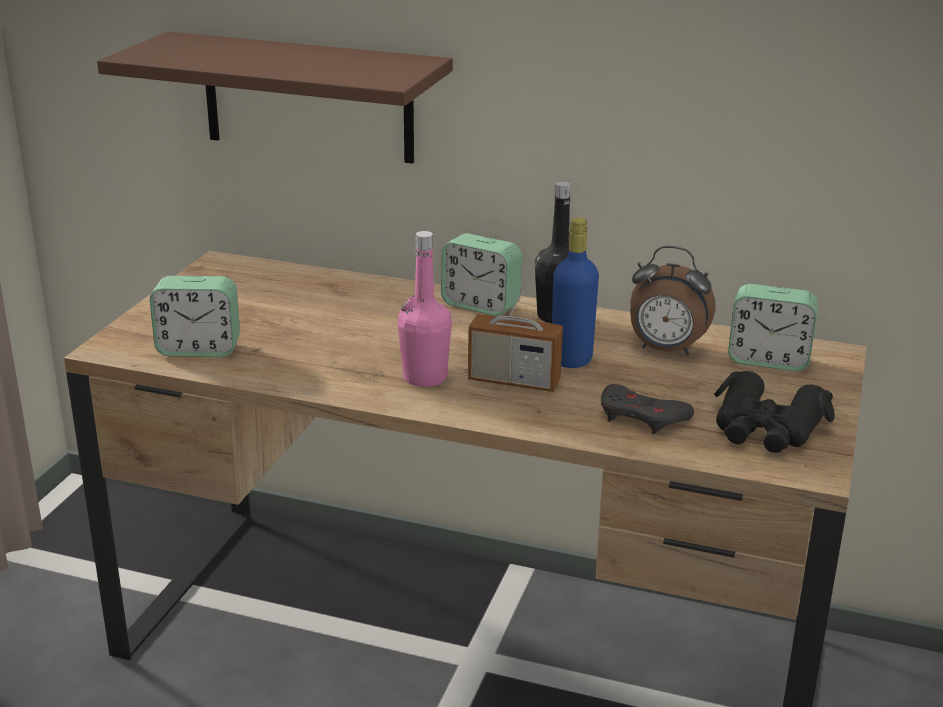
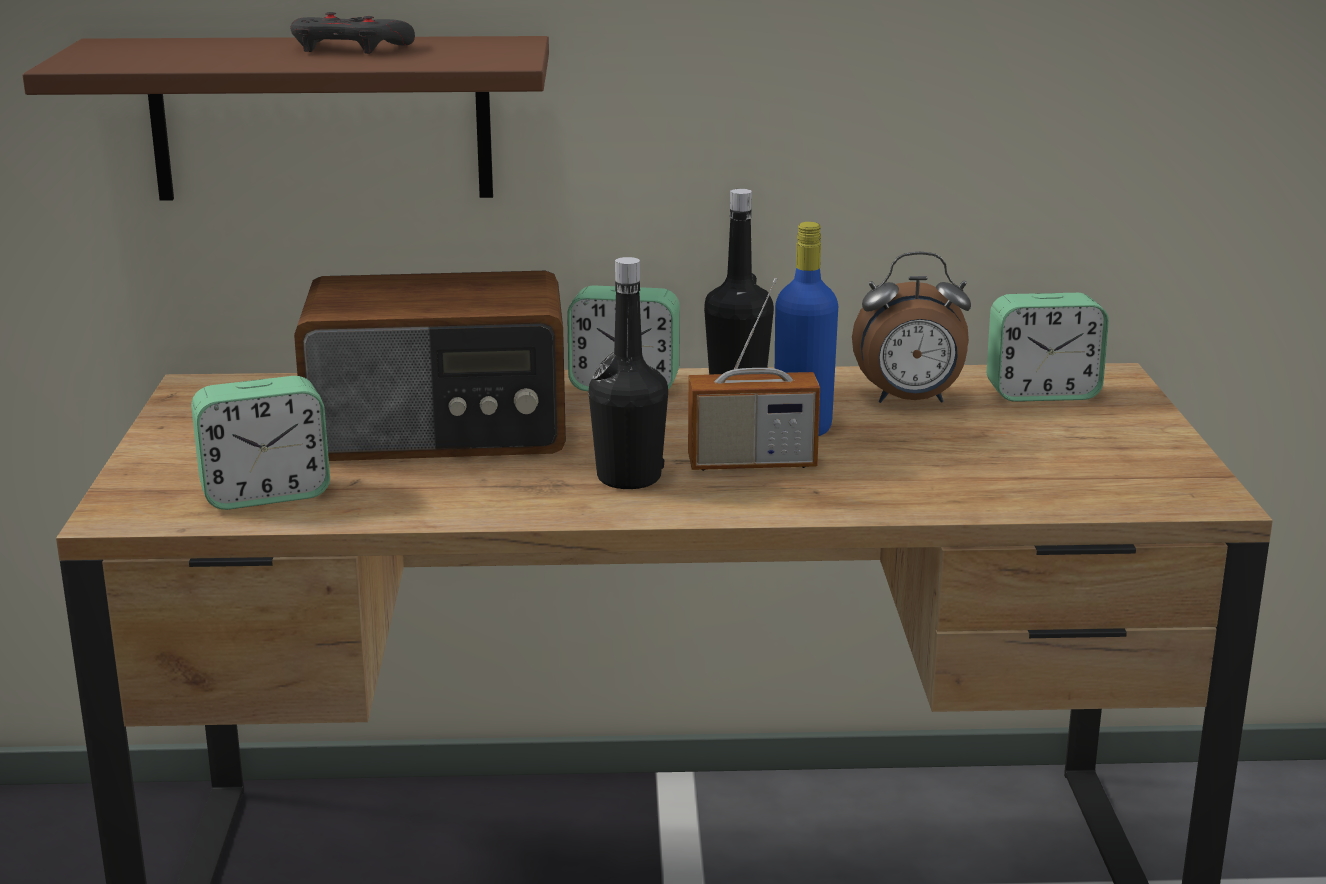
camera: 20 degrees left, 5 degrees down
(336, 320) = (440, 431): none -> radio
(425, 377) = (629, 478): pink bottle -> black bottle
(642, 417) = (952, 476): grey game controller -> grey game controller (349, 48)
(766, 428) = (1111, 465): black binoculars -> none

